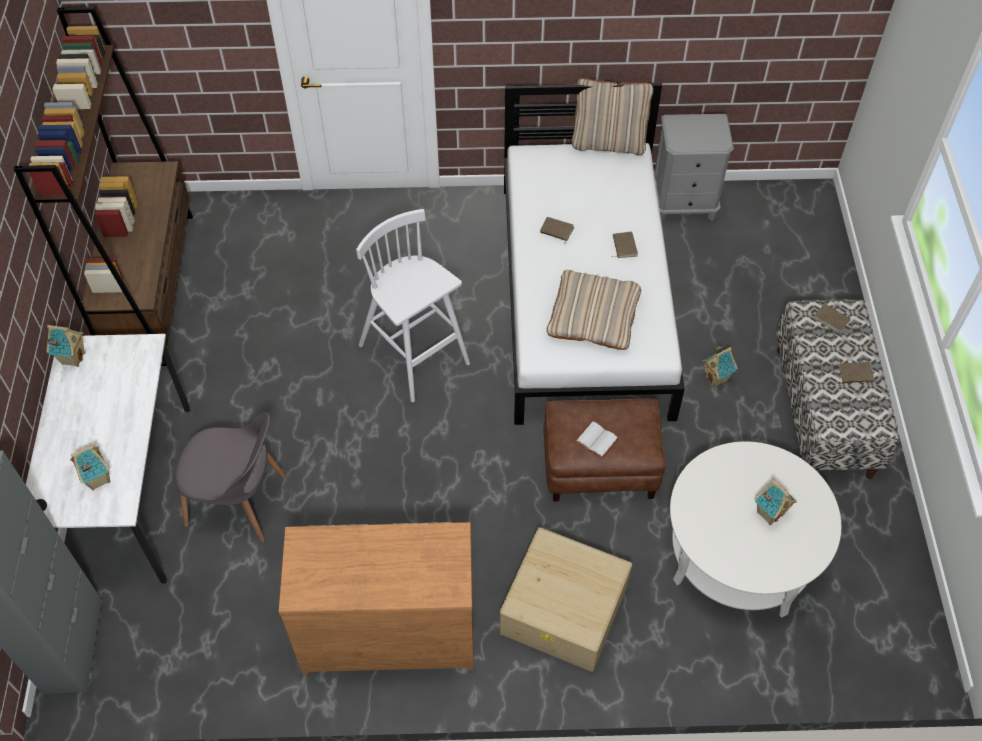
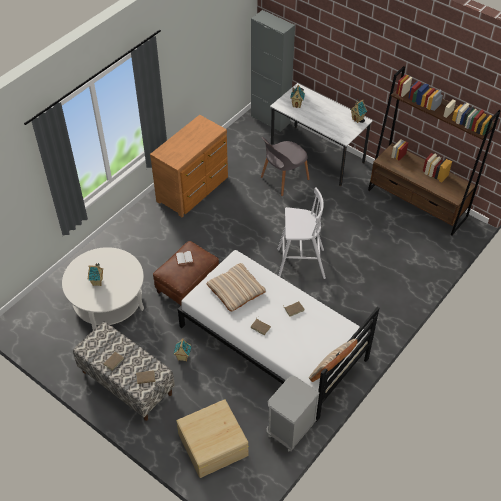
camera: 130 degrees right, 5 degrees down
(565, 610) = (147, 237): beige storage box -> beige storage box (212, 444)

